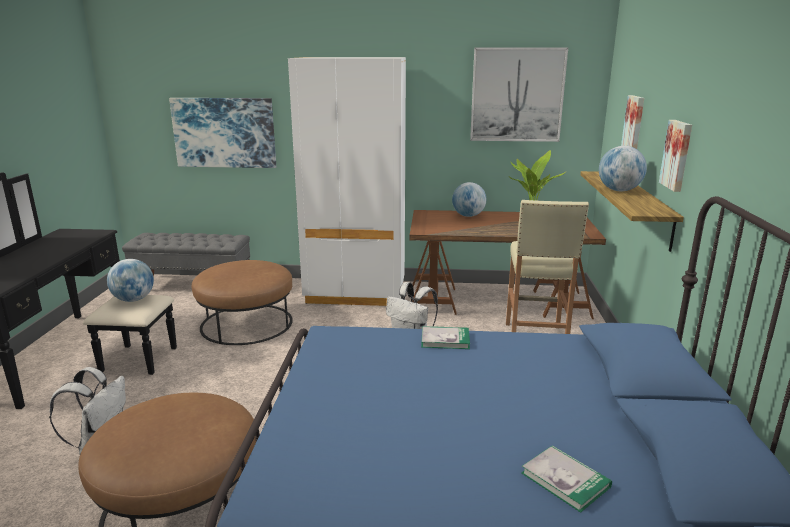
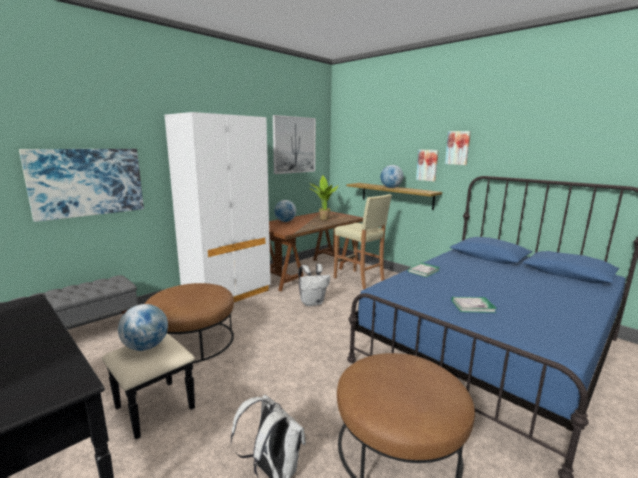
camera: 50 degrees left, 5 degrees down
(565, 480) = (567, 291): book -> book (473, 306)
(634, 124) = (373, 156): picture -> picture (458, 148)

